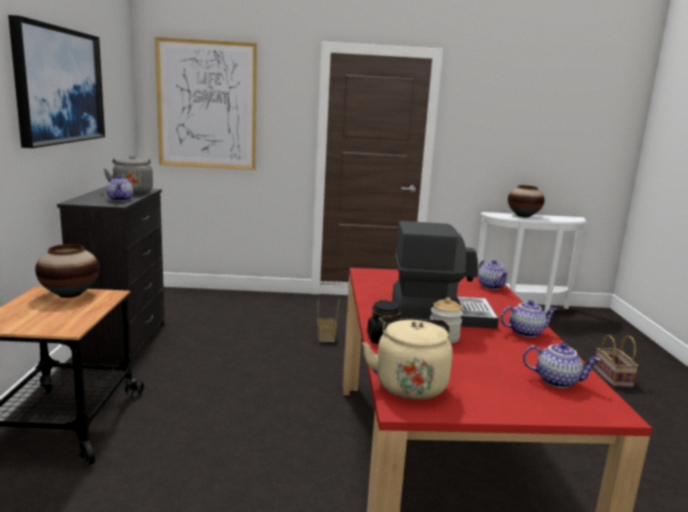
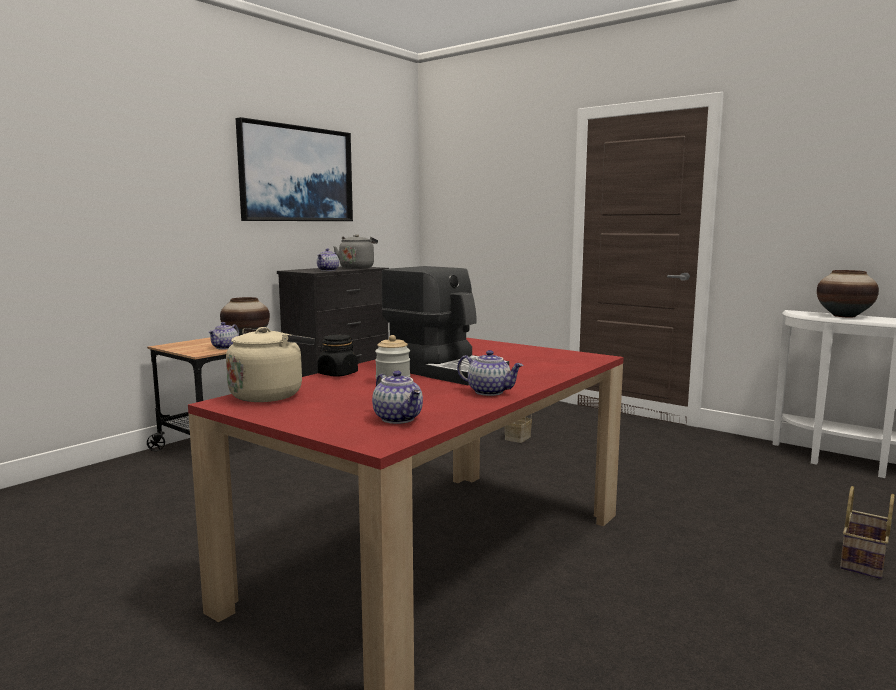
camera: 40 degrees right, 5 degrees down
(207, 105) = (472, 191): picture -> none
(492, 286) = (578, 363): teapot -> teapot (225, 348)

